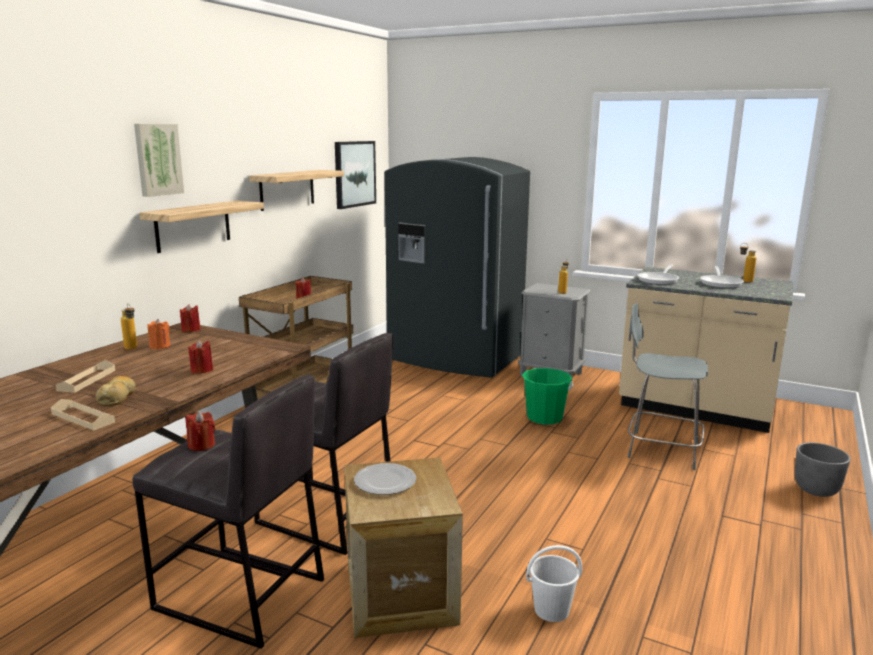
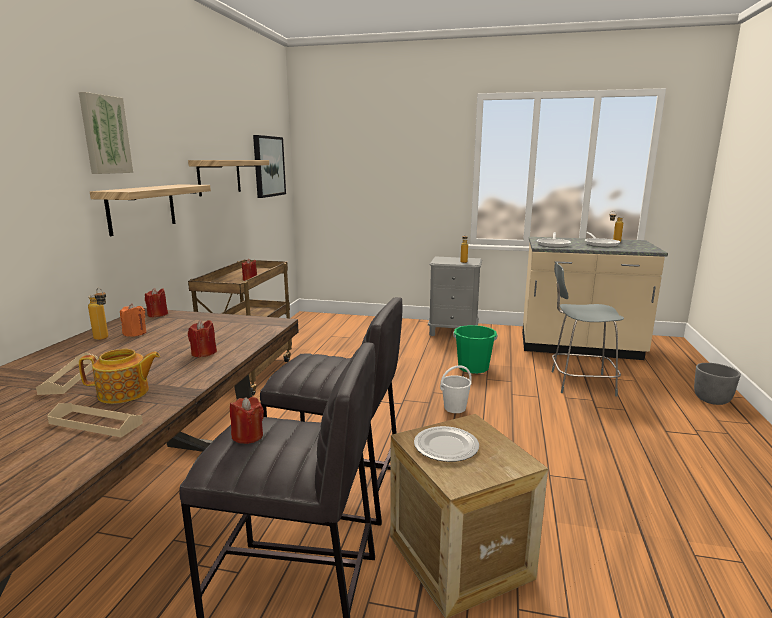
camera: 15 degrees left, 0 degrees up
(117, 397) = (124, 393): bread -> teapot
(454, 359) = (367, 327): grey fridge -> none
(551, 610) = (603, 545): white bucket -> white bucket (454, 408)

